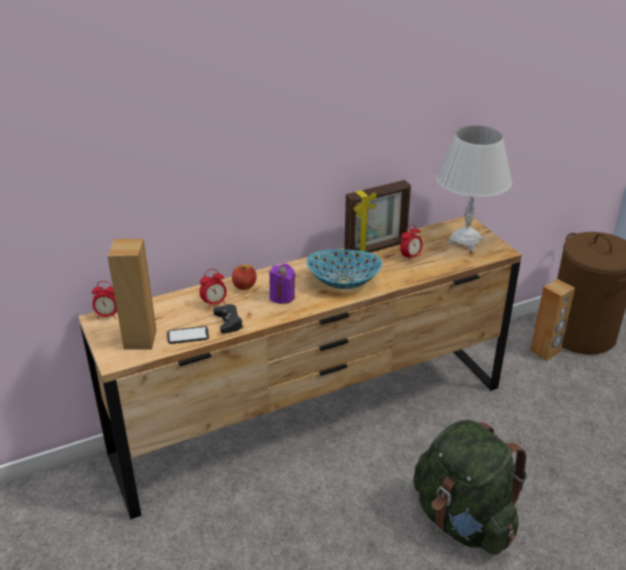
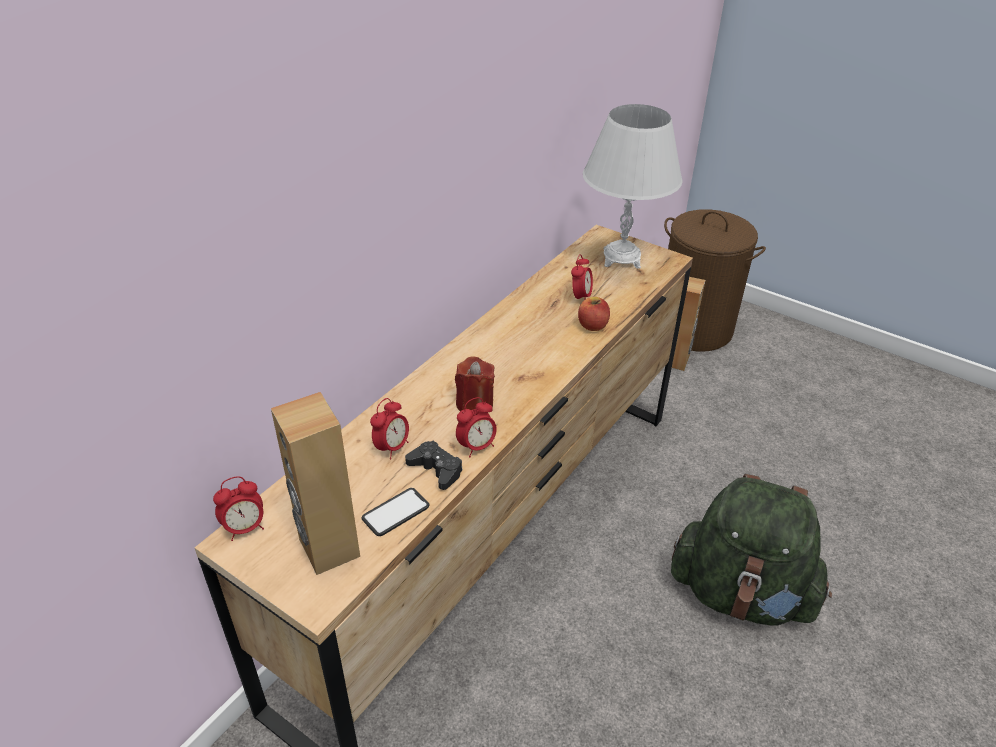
camera: 30 degrees left, 5 degrees up
(244, 286) = (411, 406): apple -> apple (592, 325)
(262, 319) = (476, 446): none -> alarm clock
(282, 296) = (474, 404): purple candle -> red candle
(344, 282) = (533, 357): bowl -> none
(376, 249) = (532, 299): picture frame -> none

